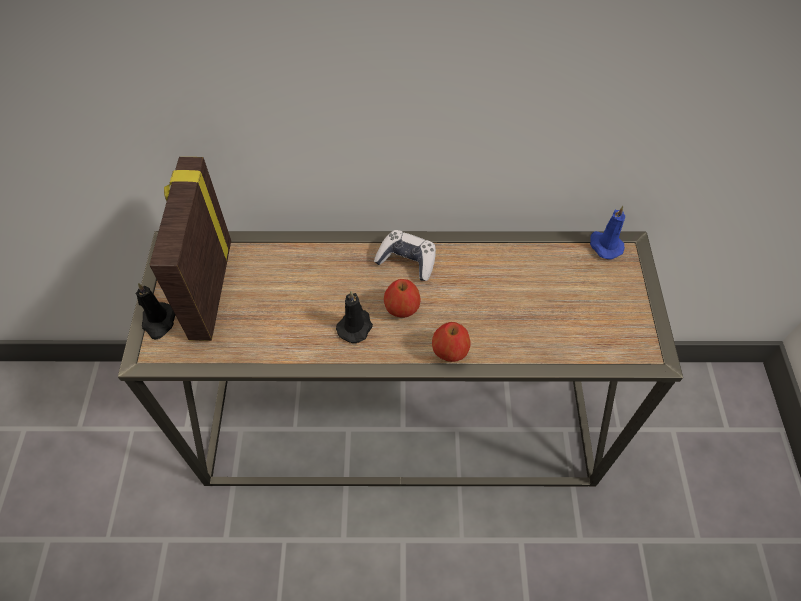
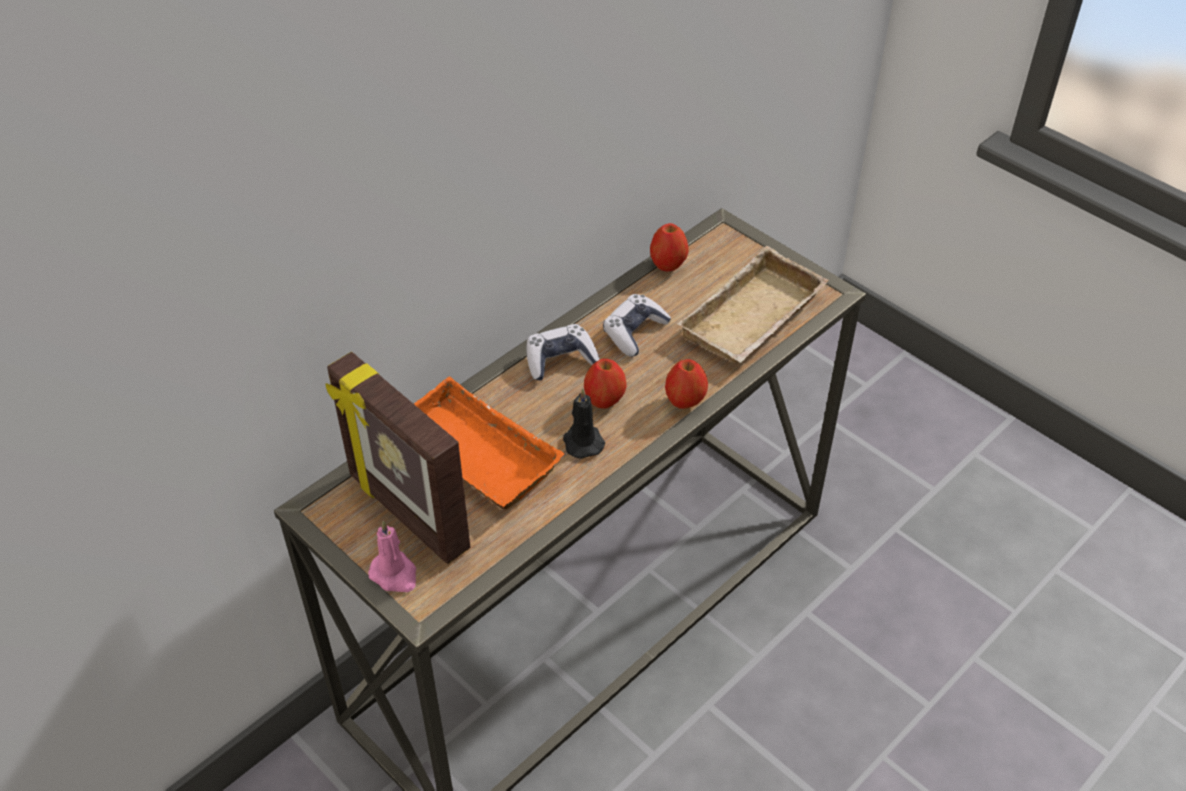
camera: 45 degrees left, 10 degrees down
(159, 322) = (395, 575): black candle -> pink candle
(284, 281) = (471, 455): none -> orange tray
(477, 277) = (634, 332): none -> game controller
(556, 246) = (668, 264): none -> apple
(569, 331) = (754, 319): none -> beige tray
(604, 245) = (704, 238): blue candle -> none

